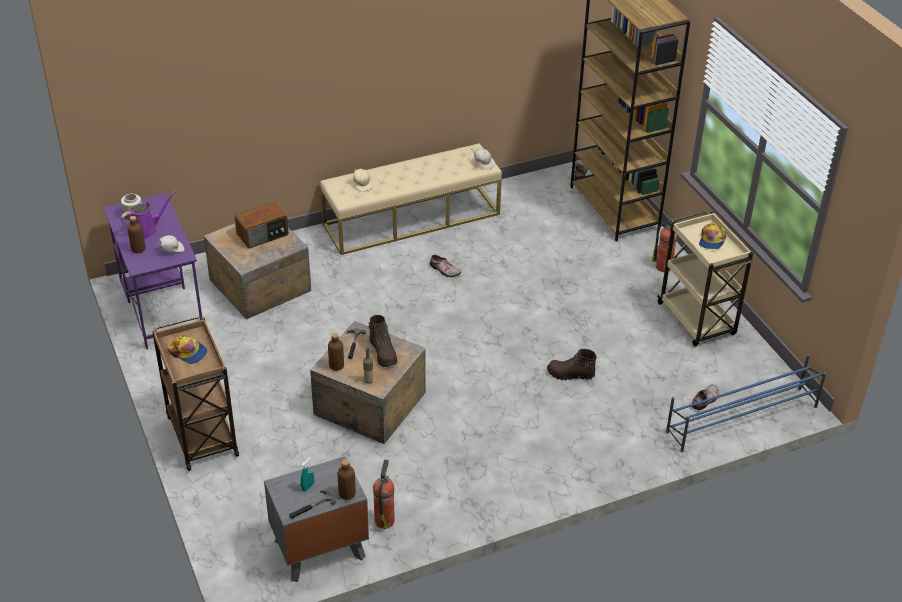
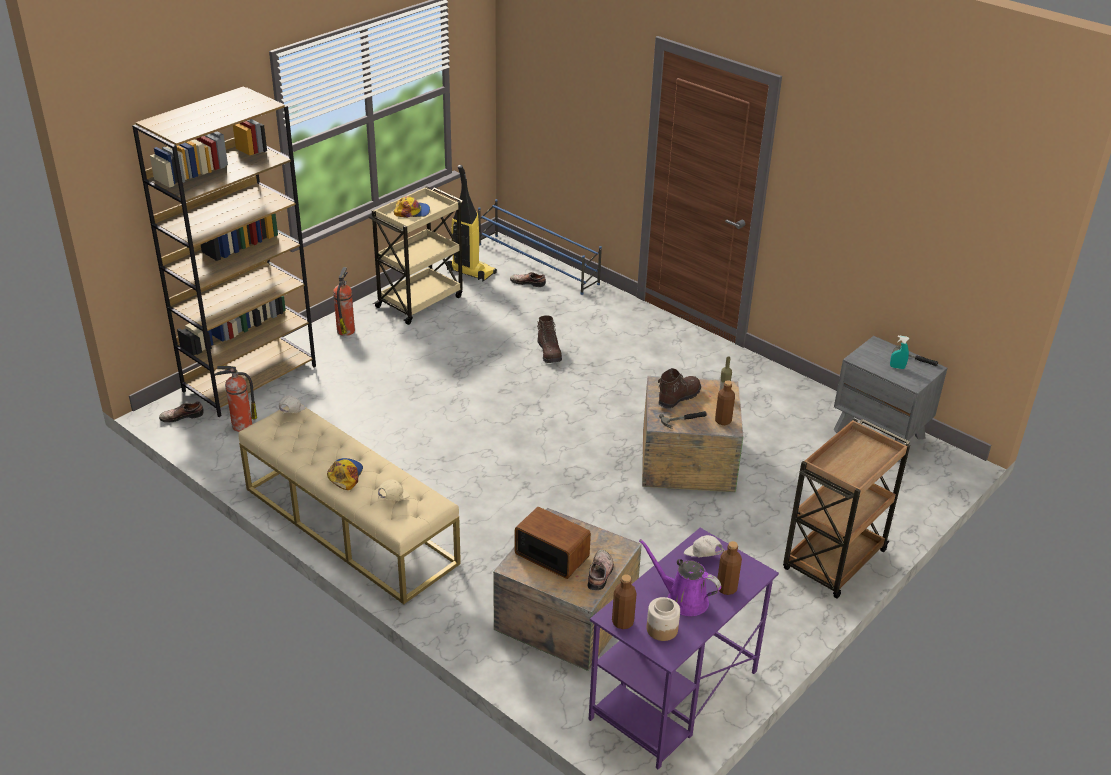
camera: 115 degrees left, 5 degrees down
(188, 352) = (852, 462): cap -> cap (345, 475)
(347, 494) = (881, 346): brown bottle -> brown bottle (622, 622)
(384, 519) = (813, 408): fire extinguisher -> fire extinguisher (241, 426)
(444, 270) = (439, 470): shoe -> shoe (601, 574)
(742, 366) = (470, 272): none -> vacuum cleaner

